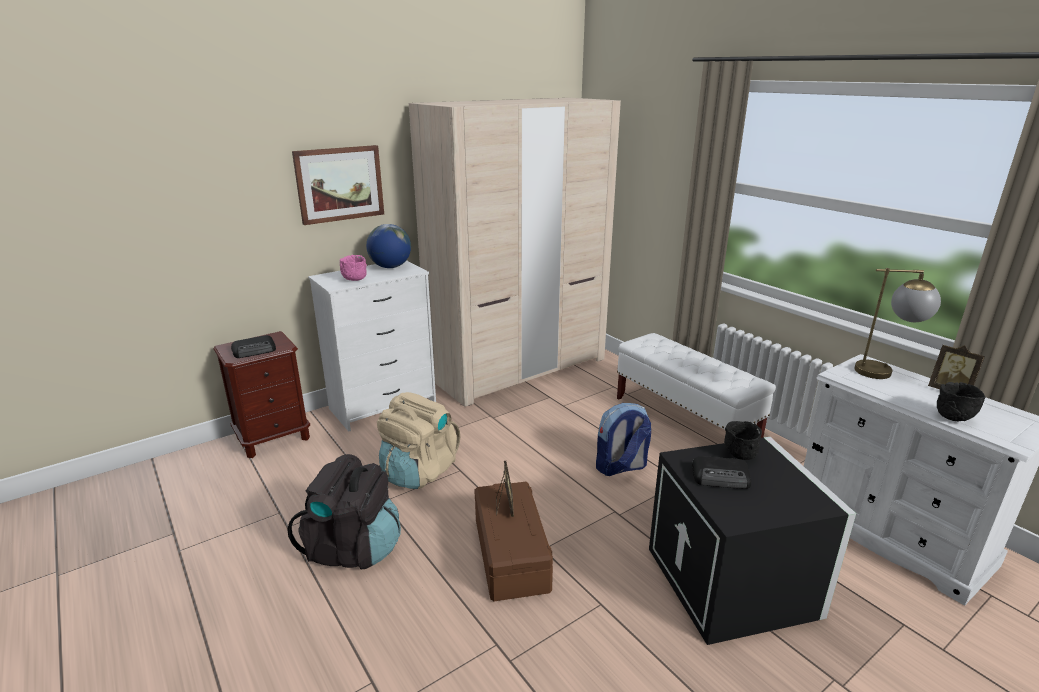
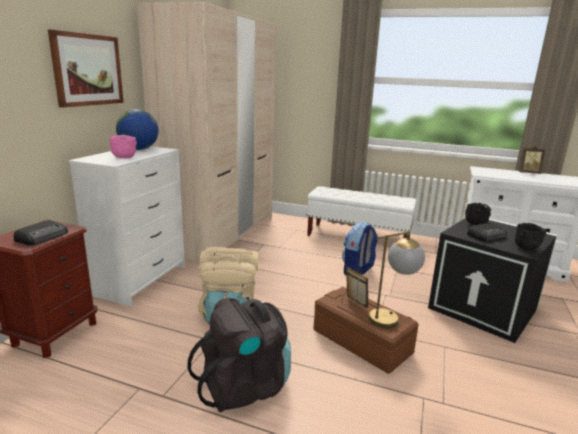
camera: 35 degrees left, 5 degrees down
(885, 372) = (493, 170): table lamp -> table lamp (391, 317)
(954, 418) = (550, 181): black bowl -> black bowl (526, 248)

